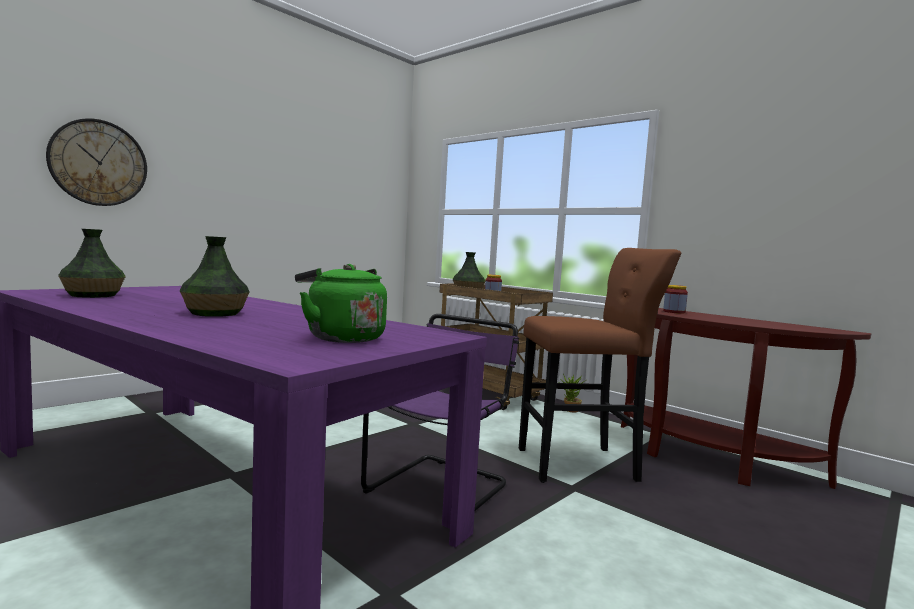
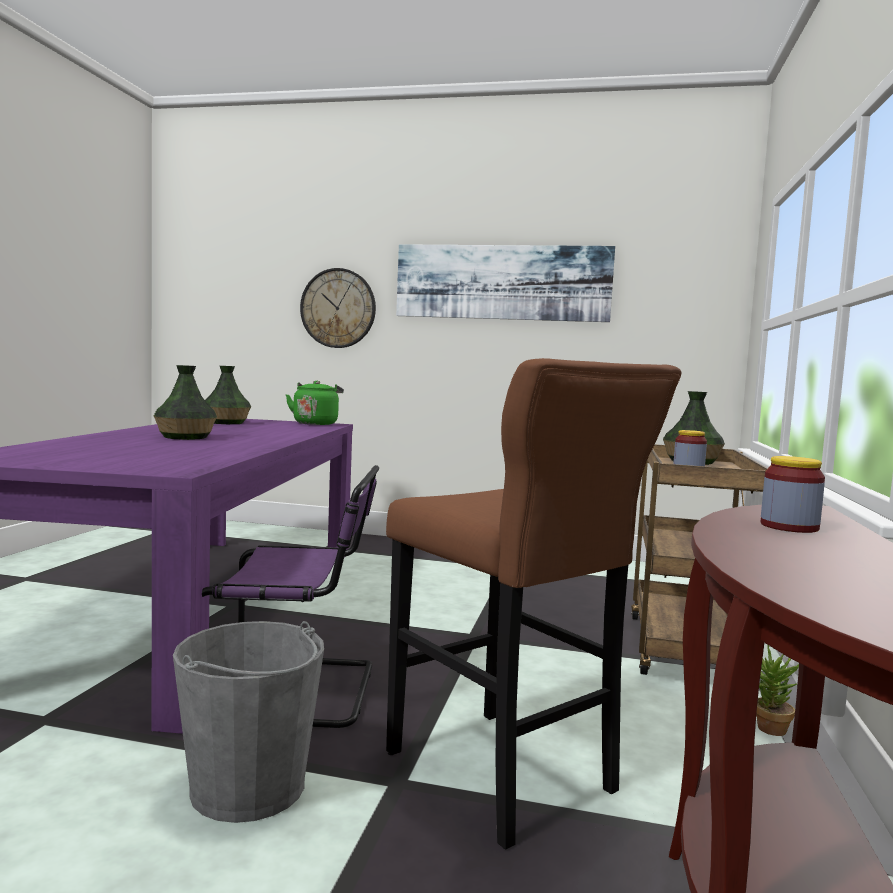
camera: 60 degrees right, 0 degrees up
(265, 161) = (502, 282): none -> picture
(341, 338) = (100, 457): green kettle -> green kettle (316, 423)
(557, 527) = (248, 788): none -> grey bucket

